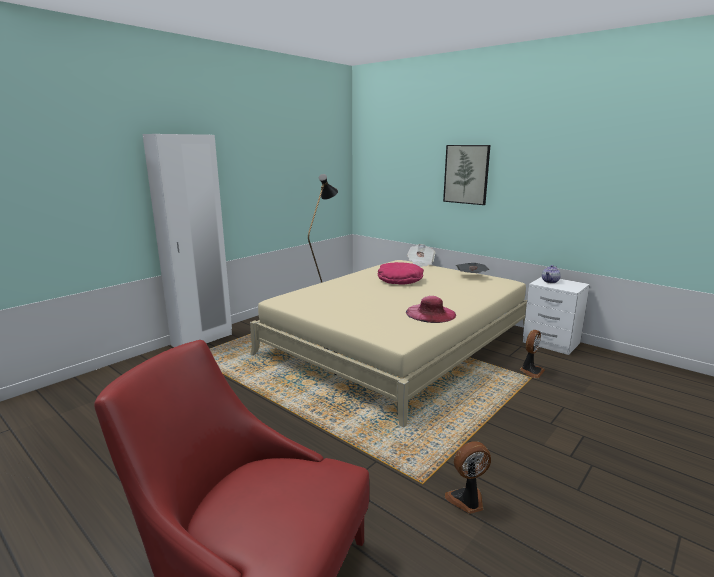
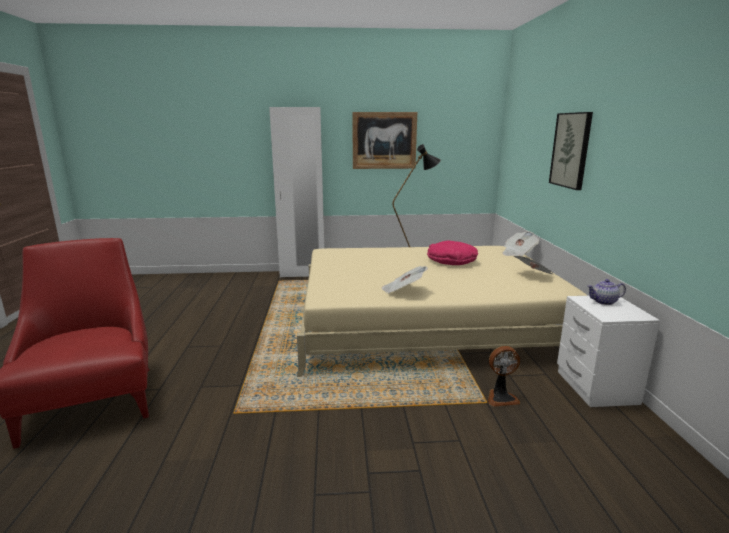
camera: 45 degrees right, 0 degrees up
(265, 171) = (384, 140): none -> picture
(430, 313) = (403, 291): pink hat -> newspaper
(467, 501) = (233, 440): fan -> none

